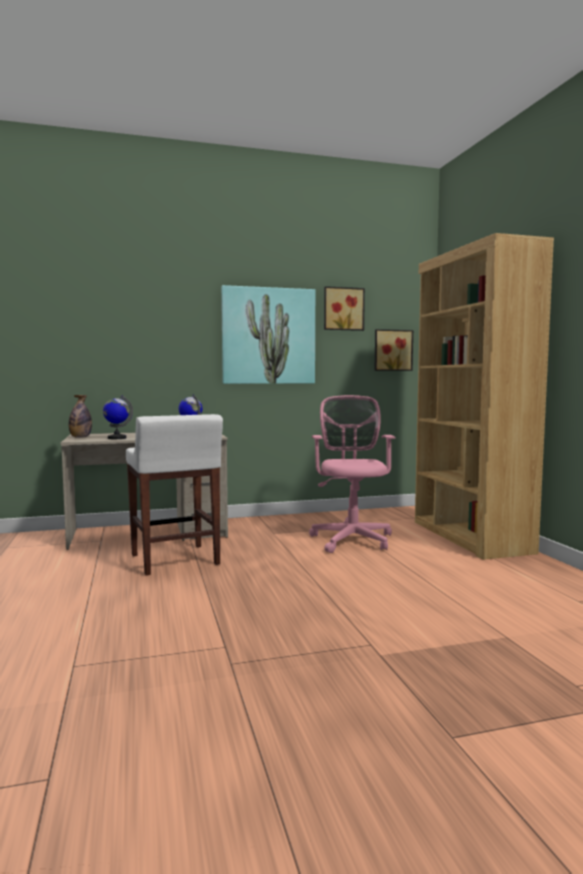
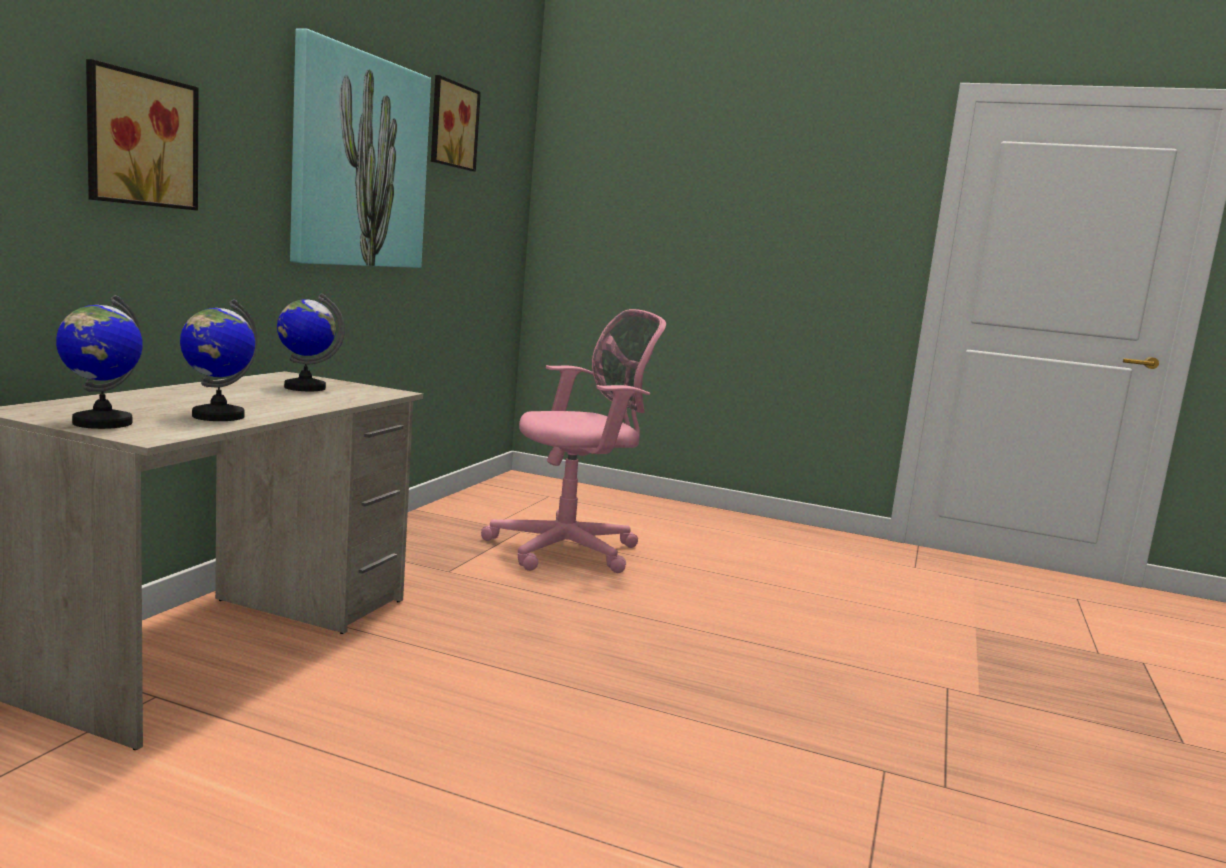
camera: 55 degrees left, 5 degrees up
(80, 437) = (101, 423): bottle -> globe
(175, 560) = (446, 677): white stool -> none
(352, 539) = (571, 550): pink office chair -> pink office chair turned 120 degrees clockwise
(392, 350) = (495, 212): picture -> picture (138, 140)
(469, 537) = (670, 512): brown bookcase -> none

